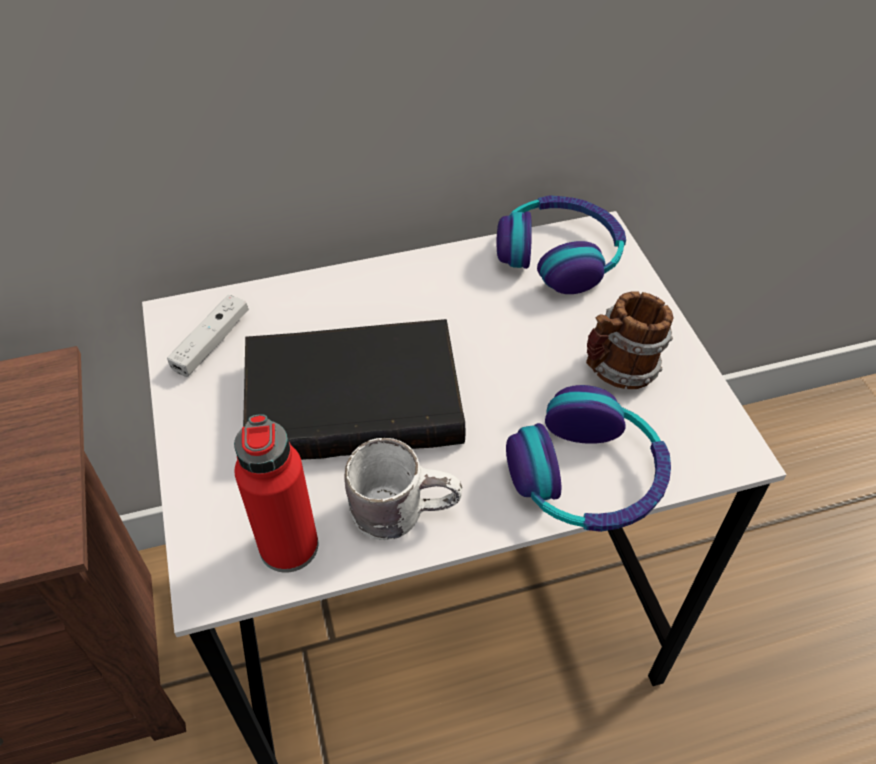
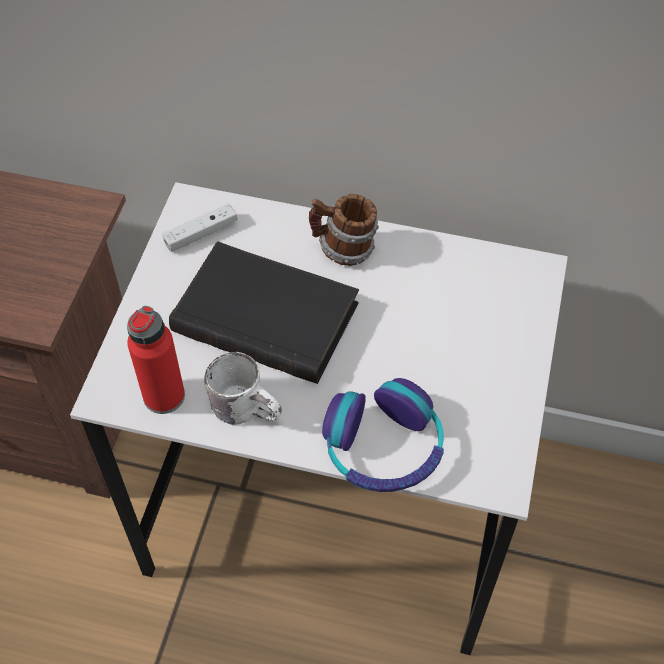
camera: 30 degrees right, 5 degrees up
(559, 255) = (492, 274): headphones -> none
(618, 371) = (465, 384): mug -> mug (343, 249)

